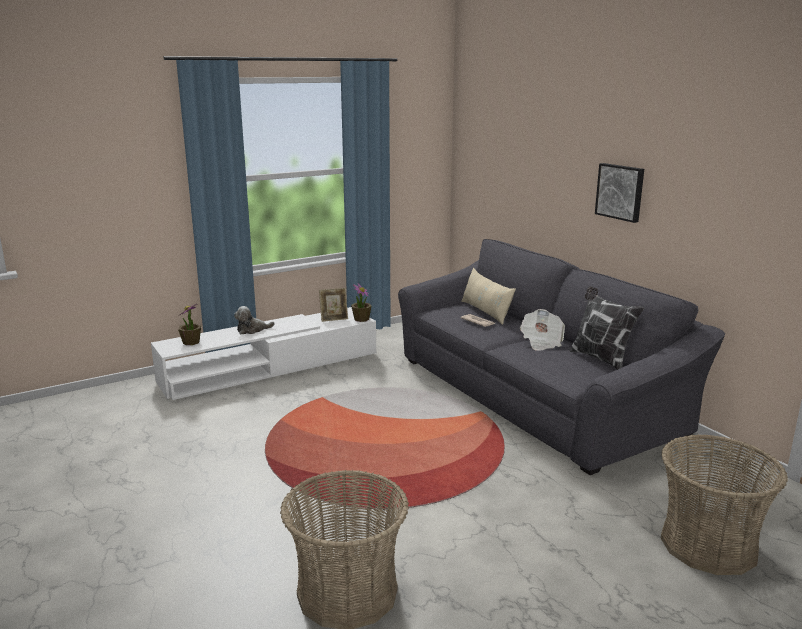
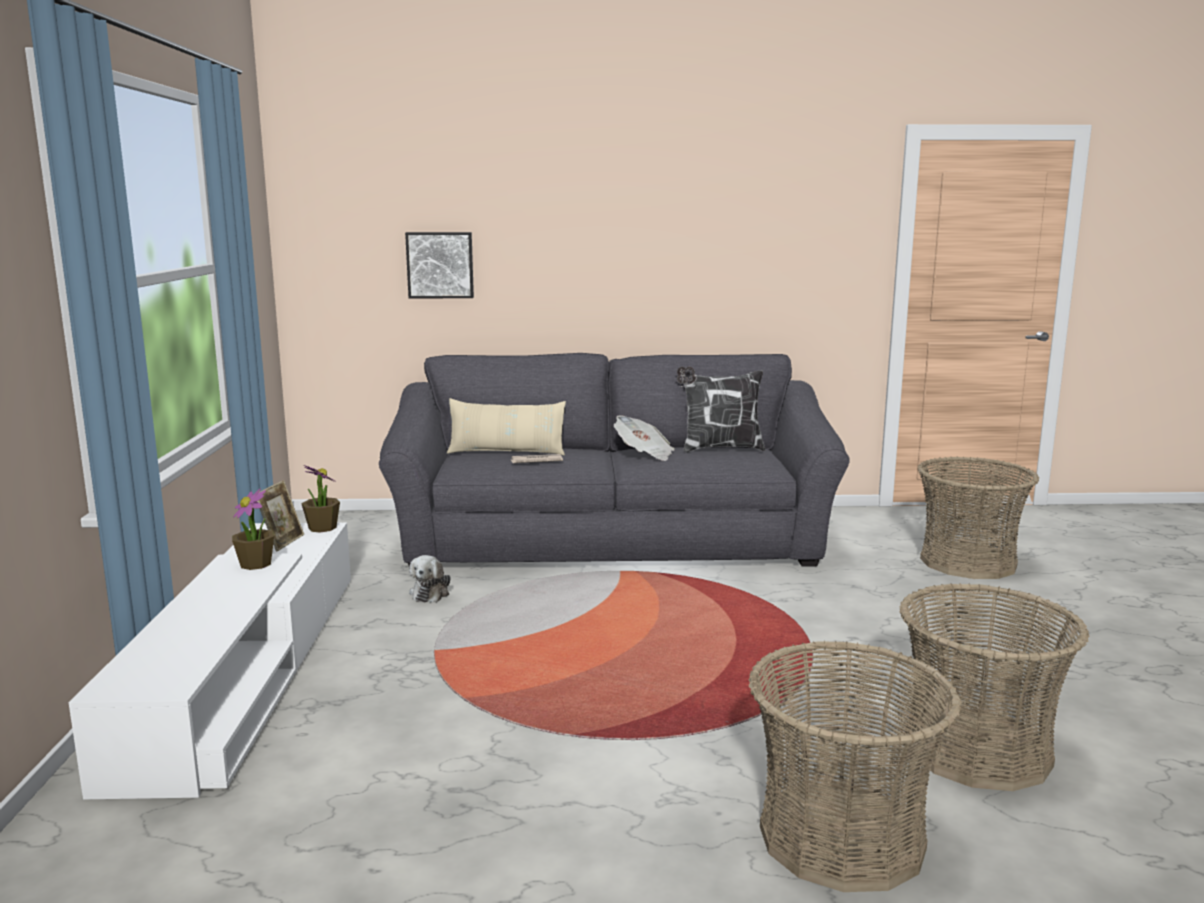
camera: 60 degrees left, 5 degrees down
(191, 342) = (161, 660): potted plant -> potted plant (256, 564)
(215, 555) = (841, 837): none -> basket
(252, 330) = (213, 600): plush toy -> plush toy (431, 593)
(620, 192) = (638, 255): picture -> picture (440, 265)

